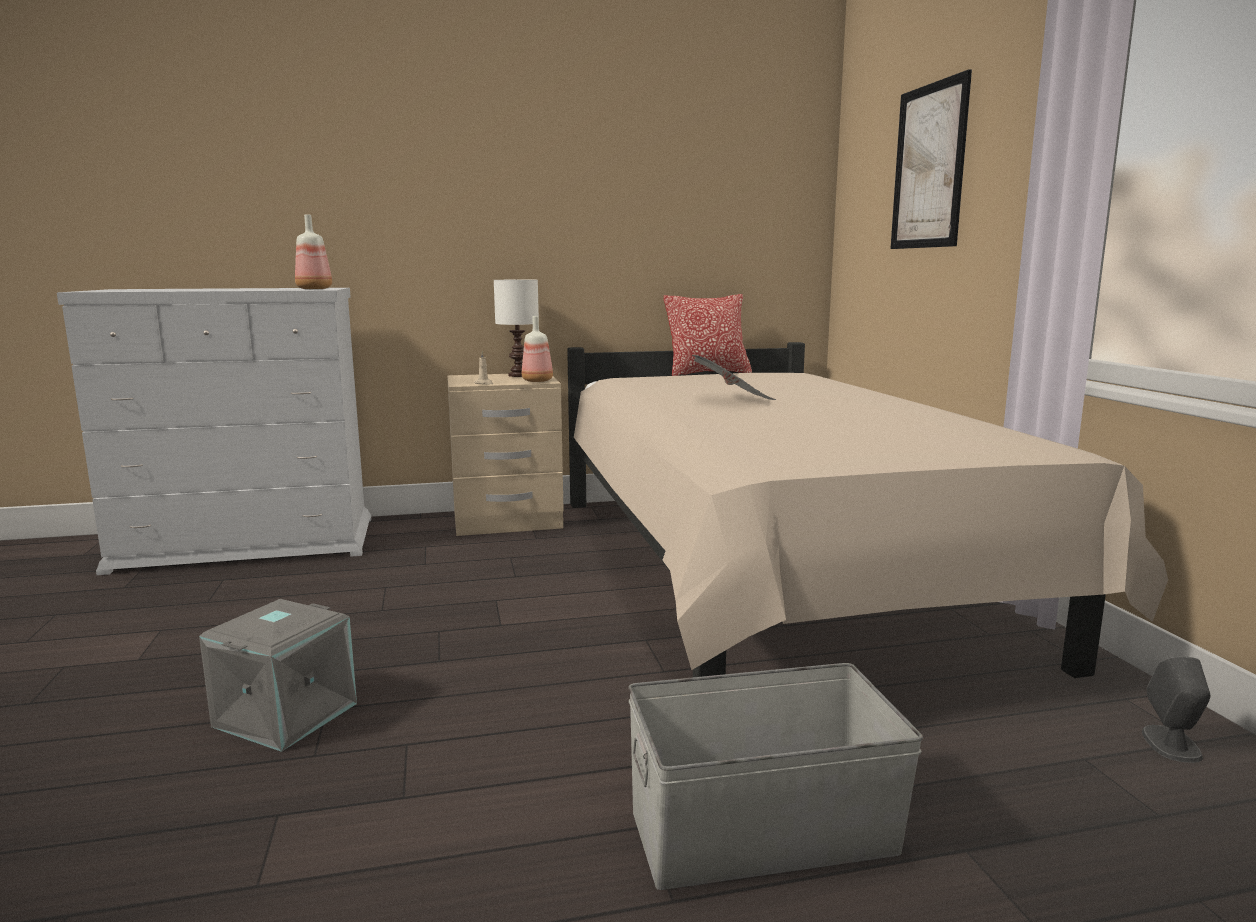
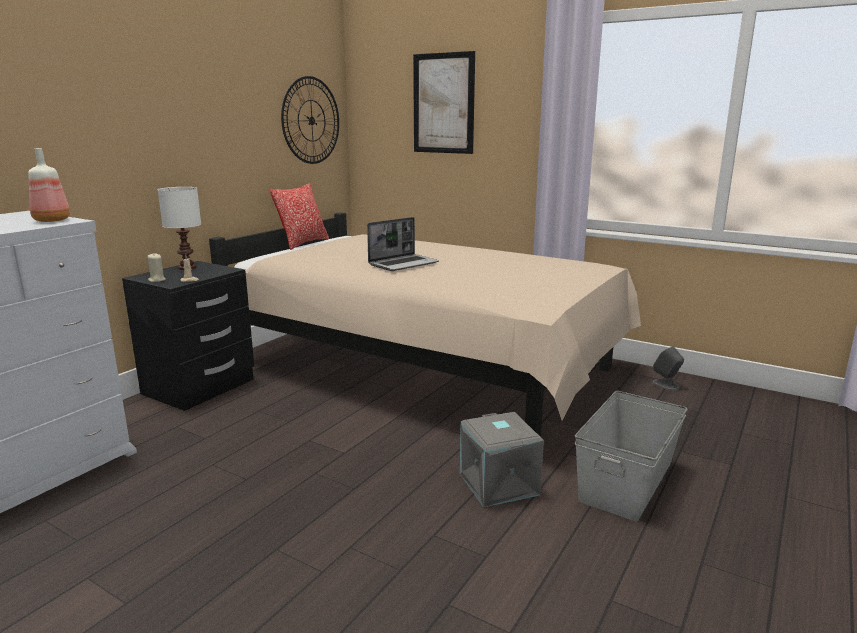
camera: 45 degrees left, 5 degrees up
(284, 714) = (331, 564): grey storage box -> grey storage box (497, 484)
(463, 380) = (157, 280): none -> beige candle
(507, 521) = (200, 387): beige nightstand -> black nightstand
(538, 381) = (222, 270): bottle -> none
(733, 400) = (404, 264): newspaper -> laptop
(760, 208) = (311, 120): none -> wall clock

